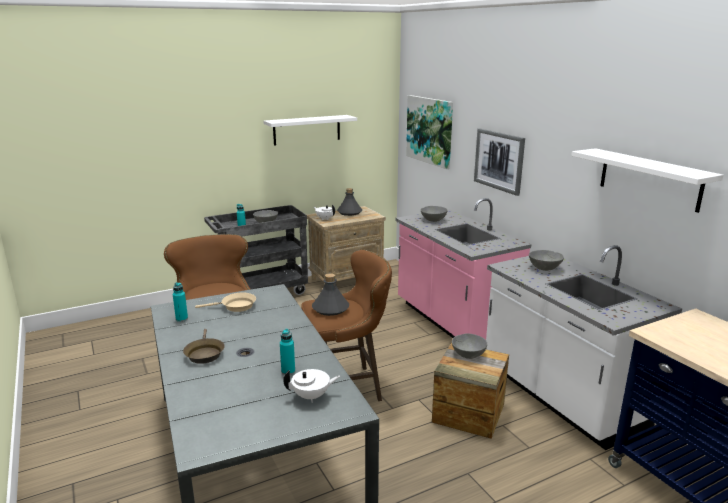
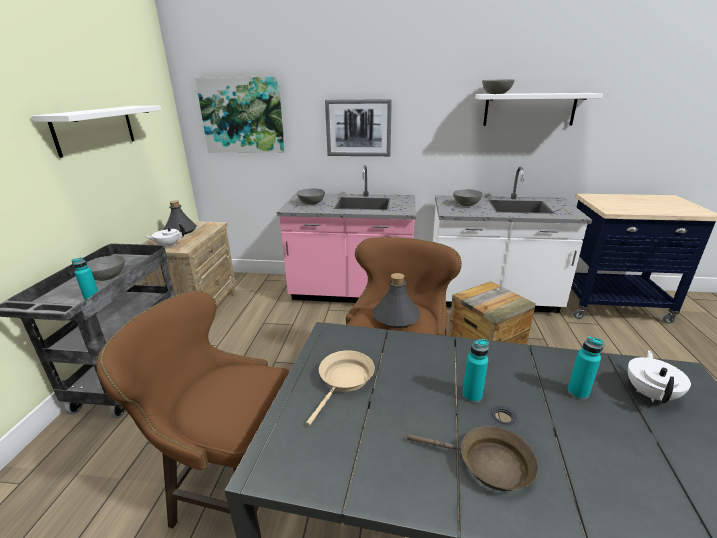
camera: 55 degrees left, 5 degrees up
(182, 319) = (332, 457): turquoise bottle -> turquoise bottle (472, 395)
(468, 354) = (479, 296): grey bowl -> grey bowl (496, 94)

